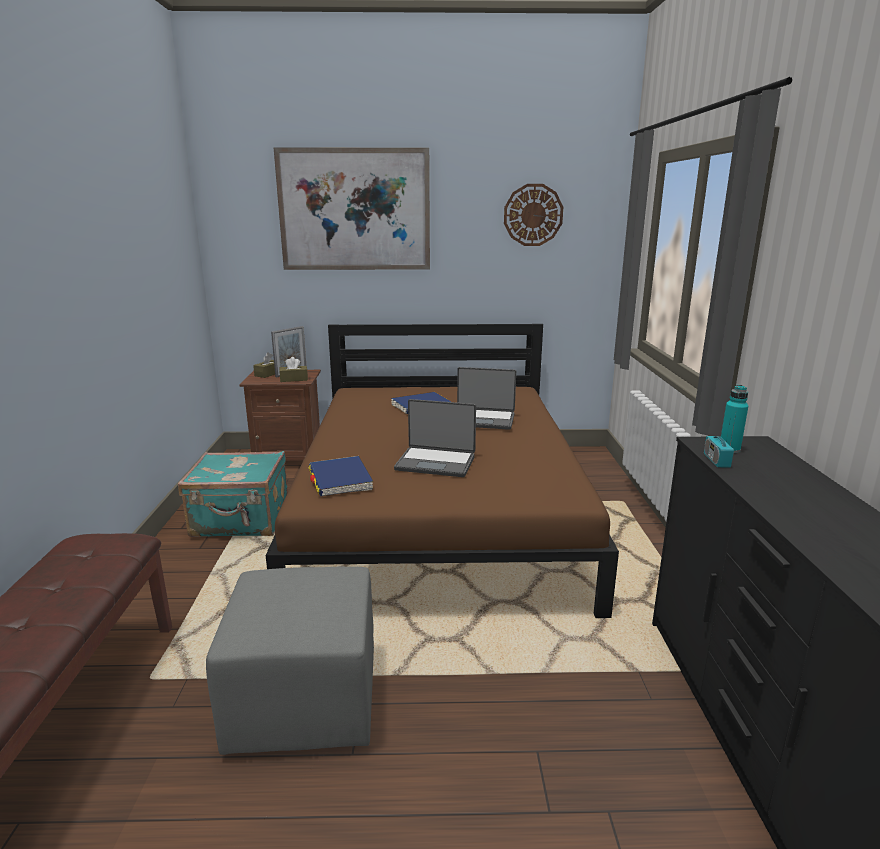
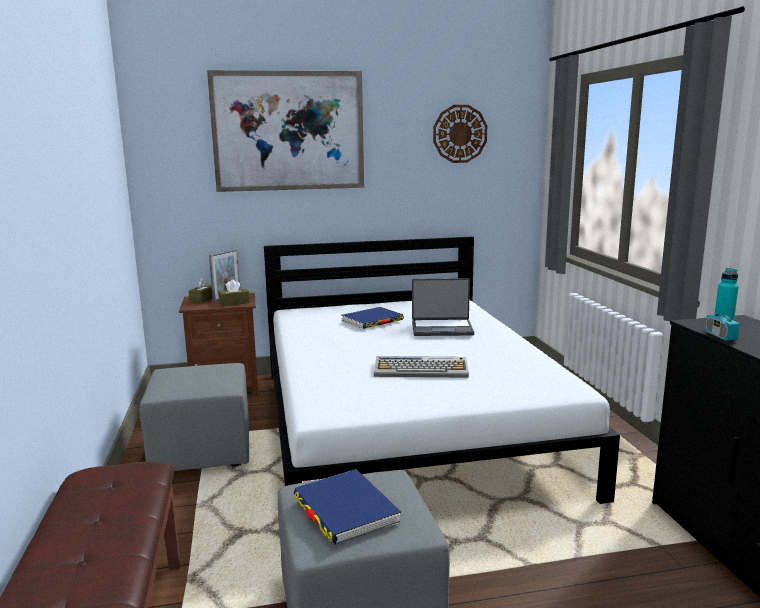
camera: 10 degrees left, 5 degrees down
(241, 521) = (204, 452): turquoise suitcase -> grey ottoman
(340, 479) = (338, 391): blue book -> blue book (345, 510)
(436, 462) = (421, 369): laptop -> keyboard
(440, 513) = (406, 425): brown bed -> white bed

